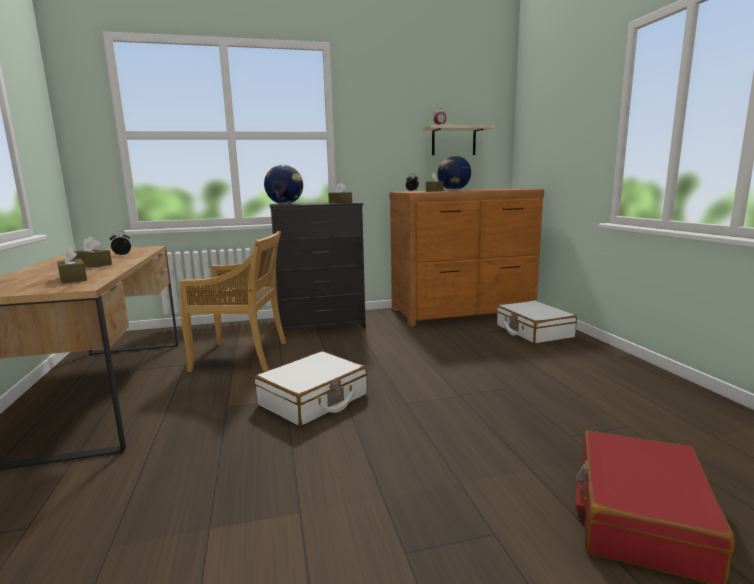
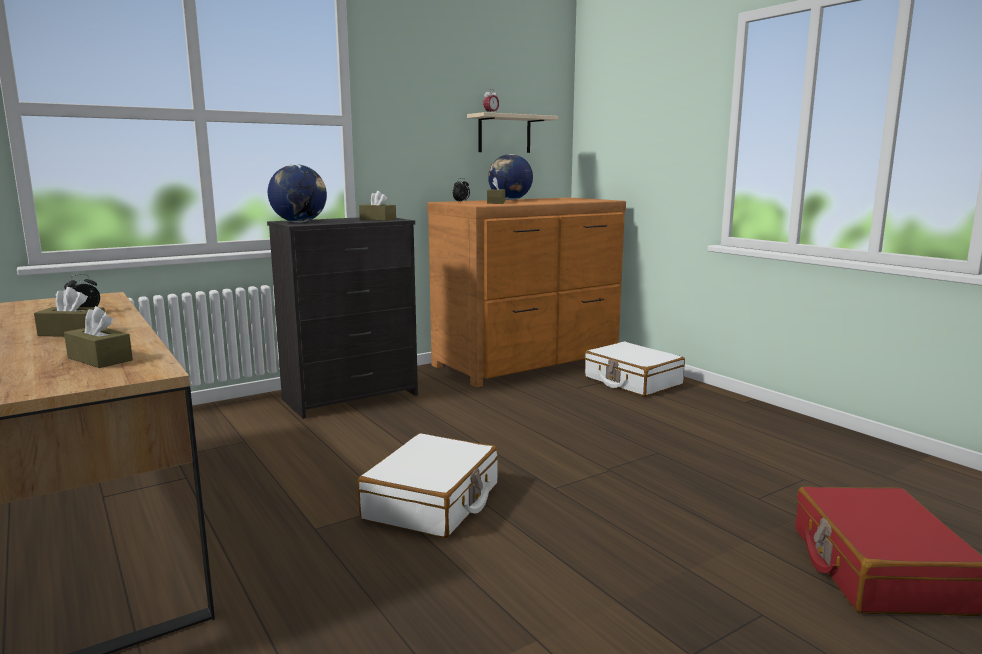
camera: 20 degrees left, 0 degrees up
(242, 356) = (270, 455): beige chair -> none

